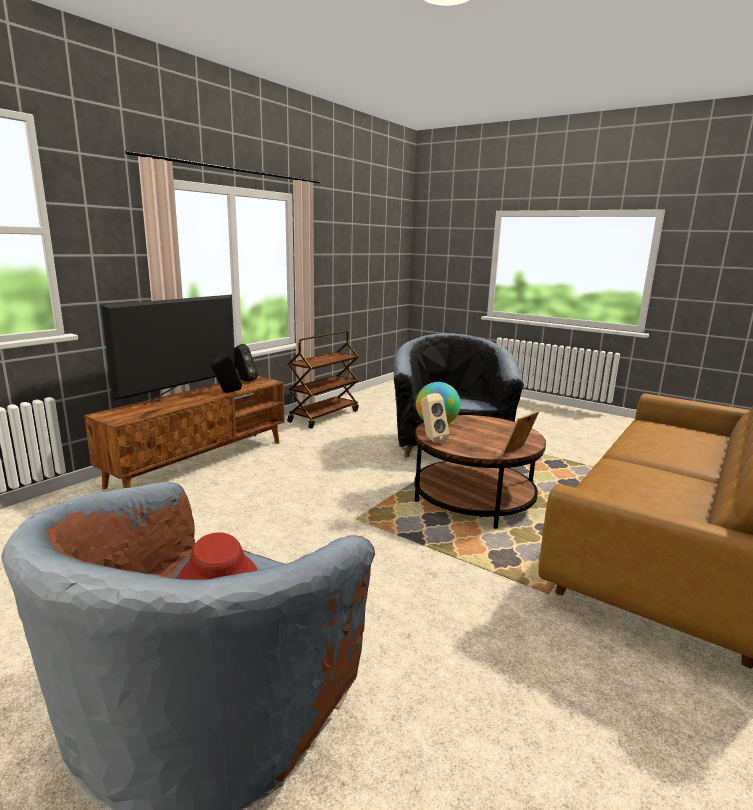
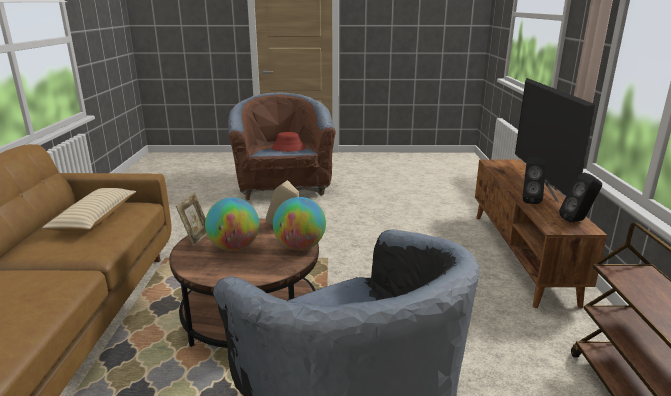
camera: 145 degrees right, 5 degrees up
(488, 436) = (234, 248): none -> globe
(638, 497) = (95, 218): none -> beige pillow

